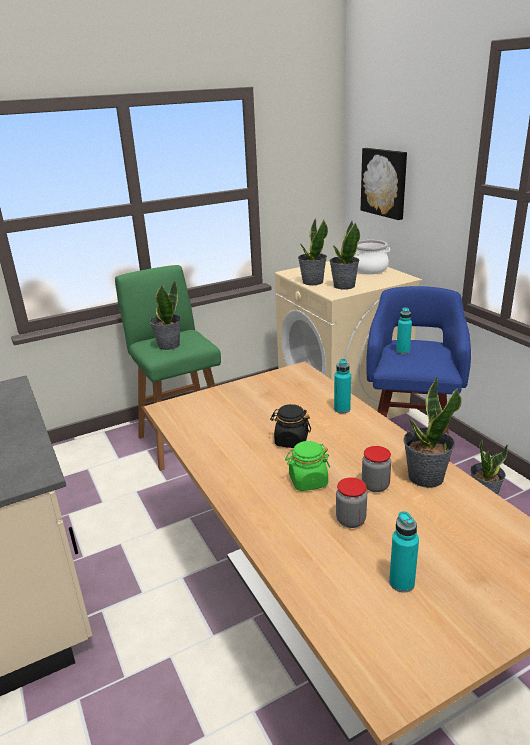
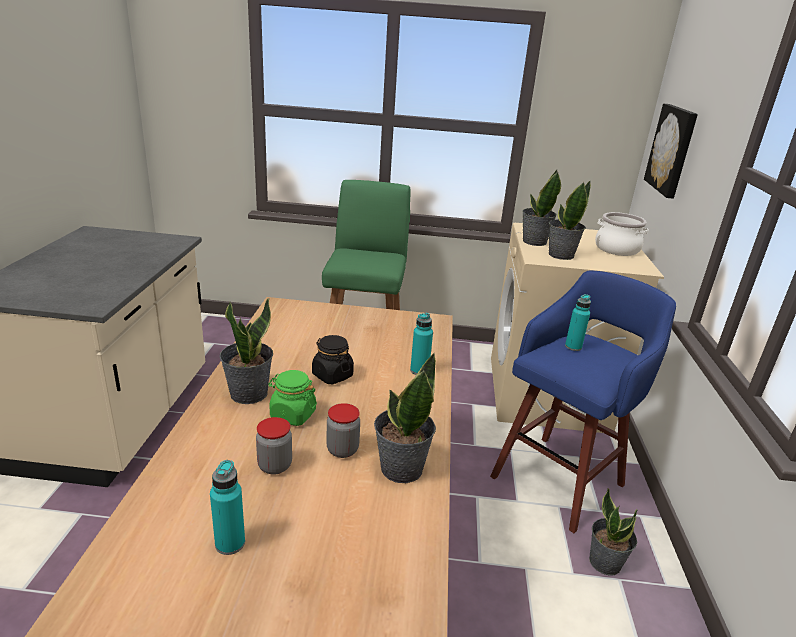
camera: 30 degrees right, 0 degrees up
(168, 345) = (358, 258): potted plant -> potted plant (248, 393)

